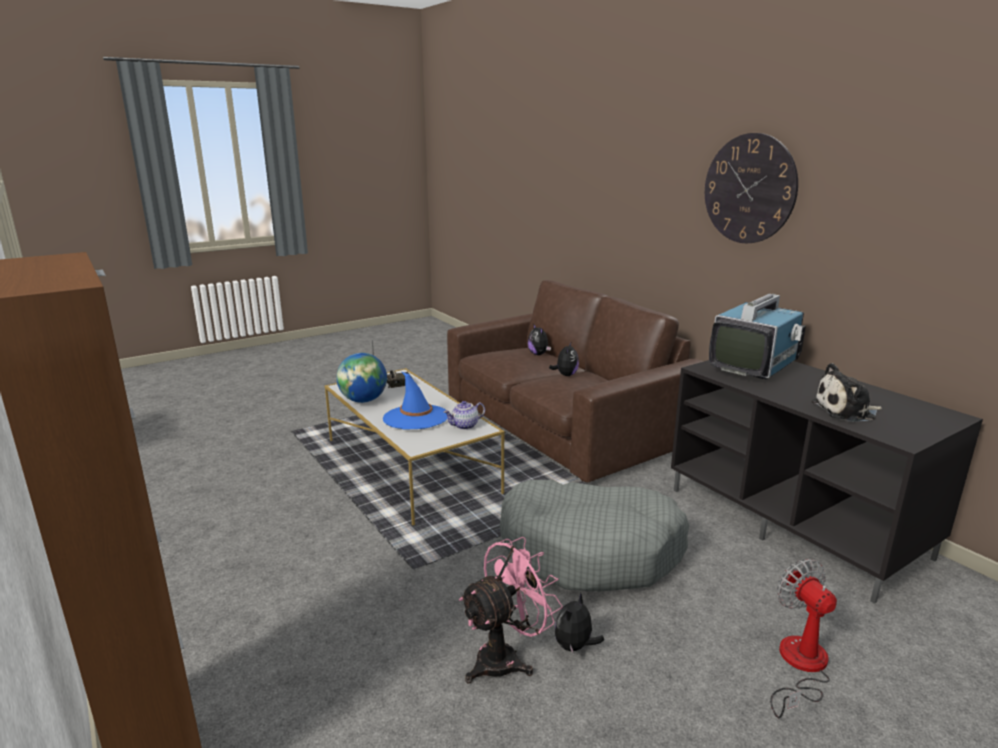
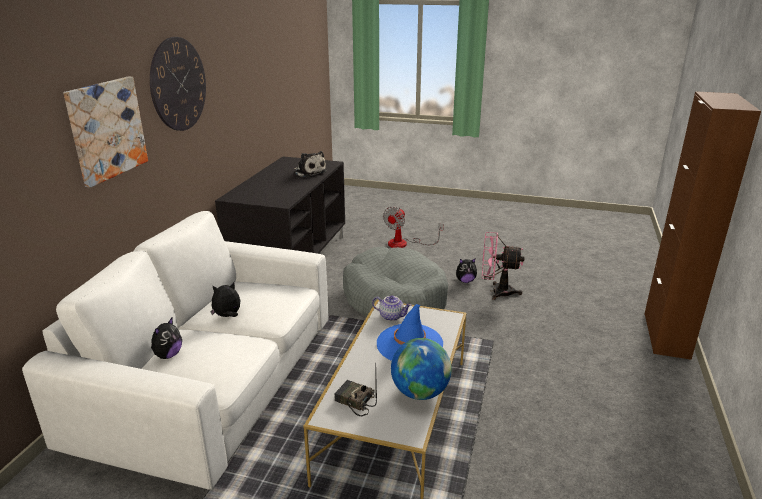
camera: 130 degrees left, 5 degrees up
(563, 422) = (213, 379): brown sofa -> white sofa
(651, 200) = (106, 129): none -> picture
(755, 365) = (257, 194): television -> none

